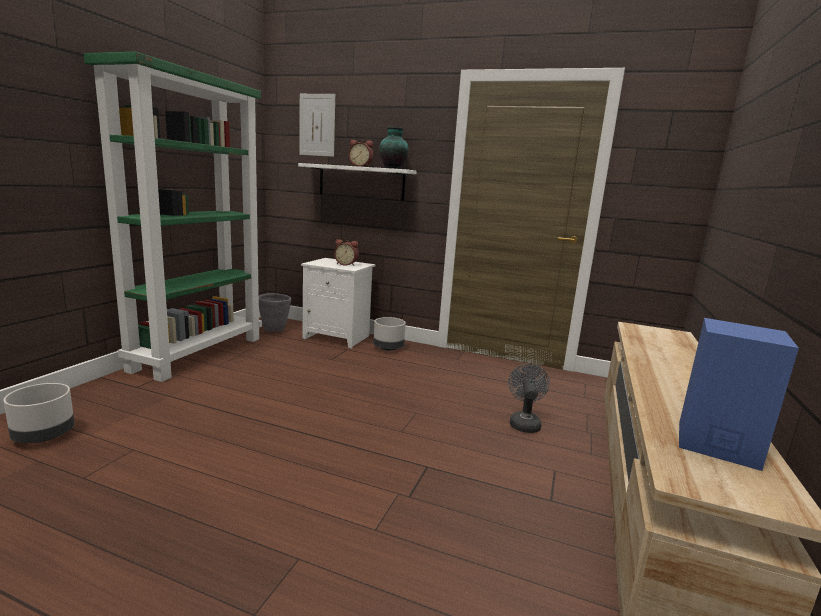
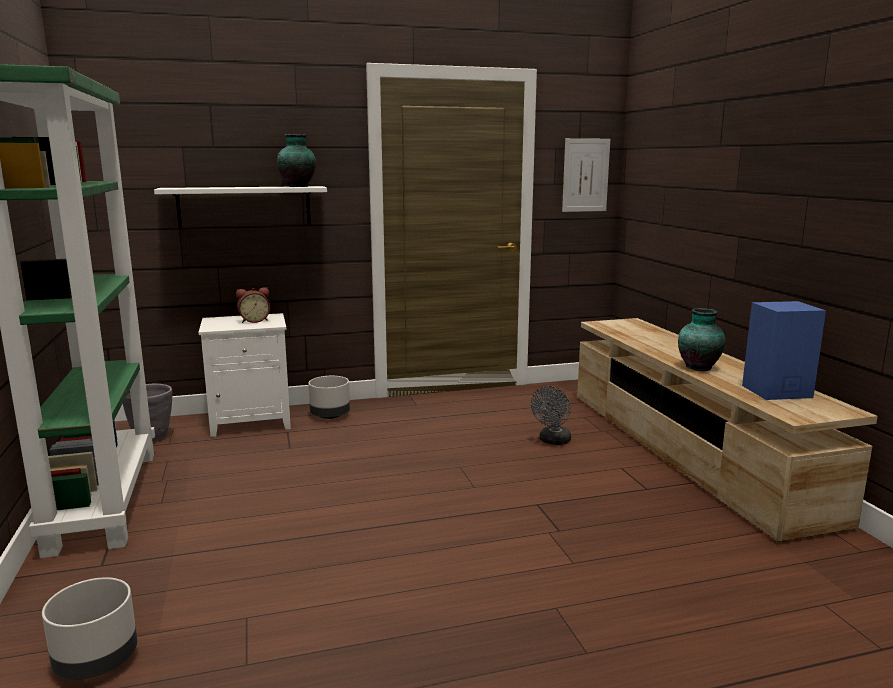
camera: 35 degrees left, 0 degrees up
(317, 125) = (161, 131): picture -> picture (585, 175)
(361, 166) = (249, 187): alarm clock -> none
(524, 423) = (553, 441): grey fan -> grey fan turned 120 degrees counterclockwise
(662, 389) = (698, 367): none -> vase

